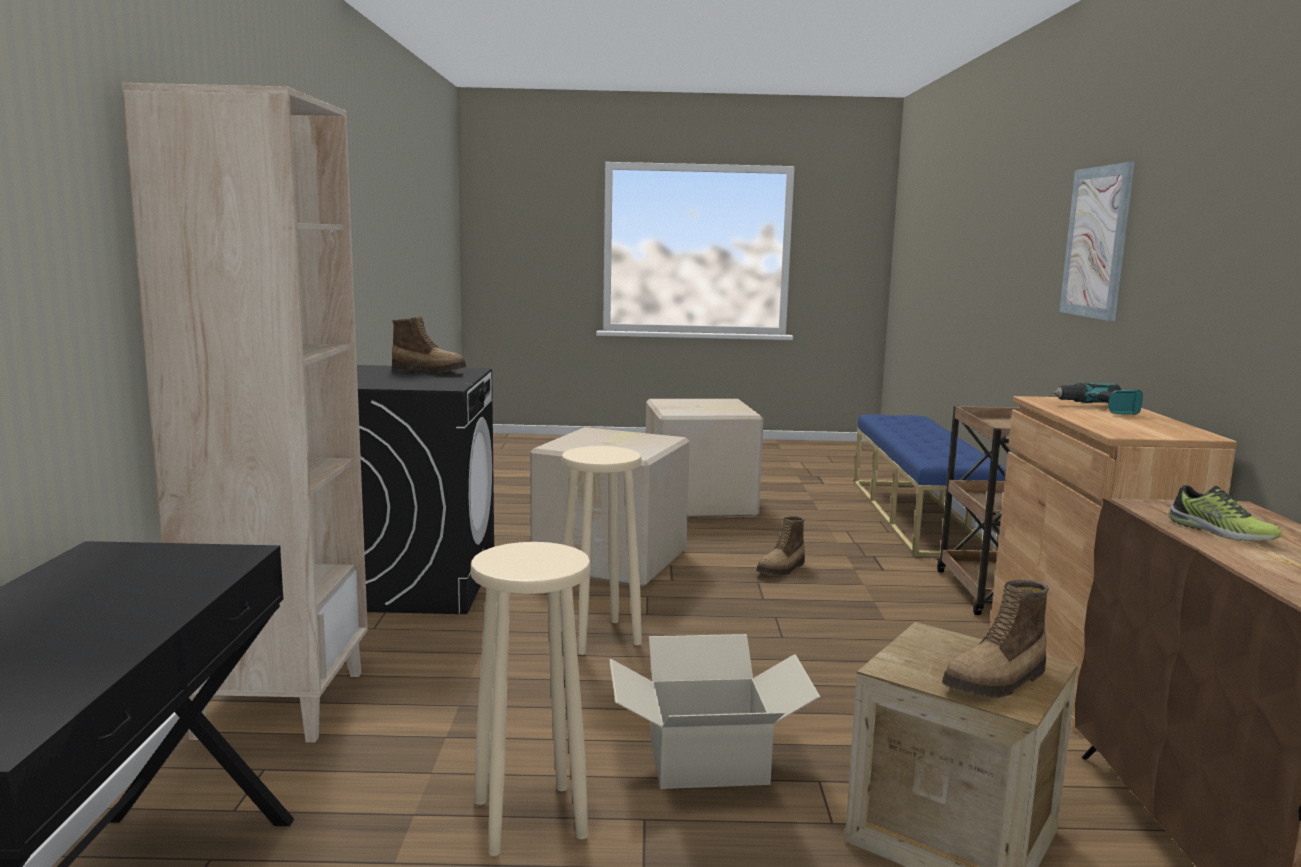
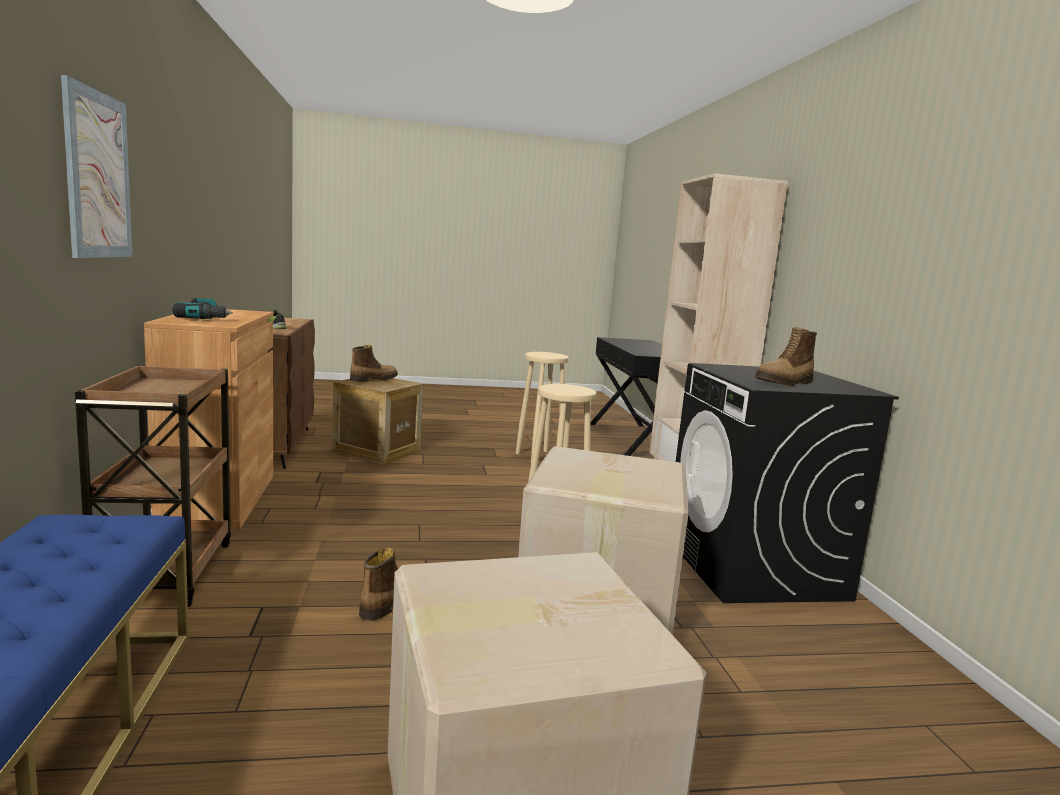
camera: 170 degrees right, 0 degrees up
(429, 371) = (785, 383): boot -> boot turned 45 degrees counterclockwise
(707, 759) = (473, 469): cardboard box -> none

